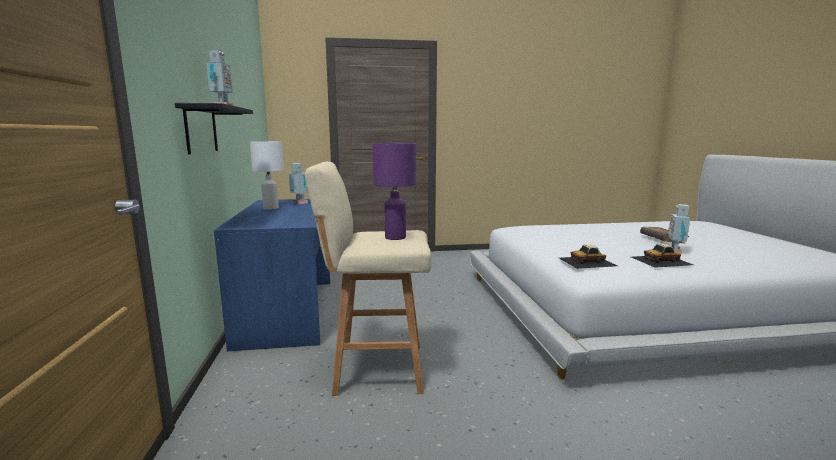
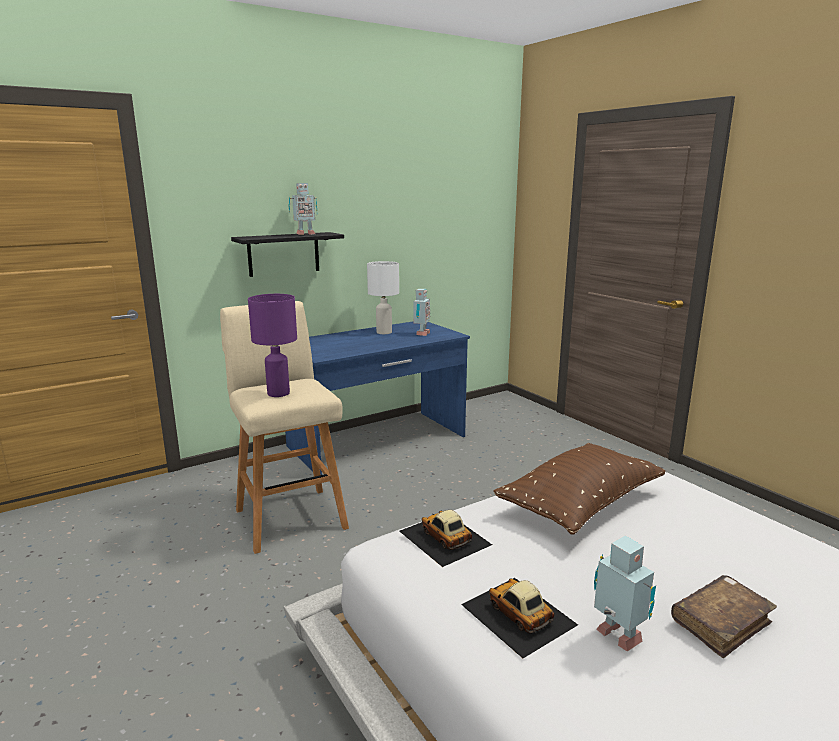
camera: 65 degrees right, 5 degrees up
(558, 238) = (580, 504): none -> brown pillow
(675, 251) = (617, 639): toy robot -> toy robot turned 60 degrees clockwise

